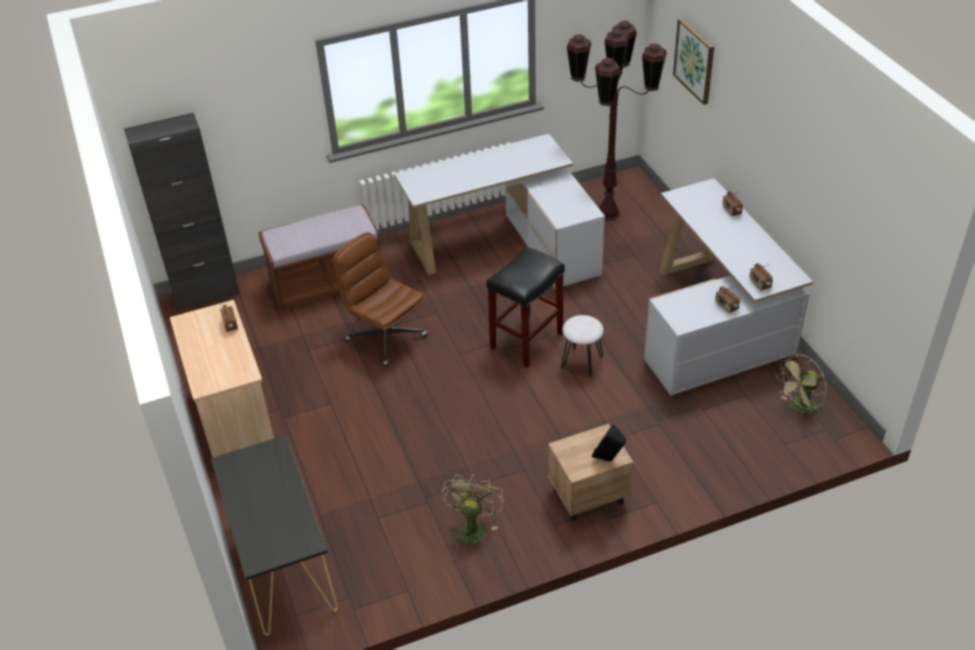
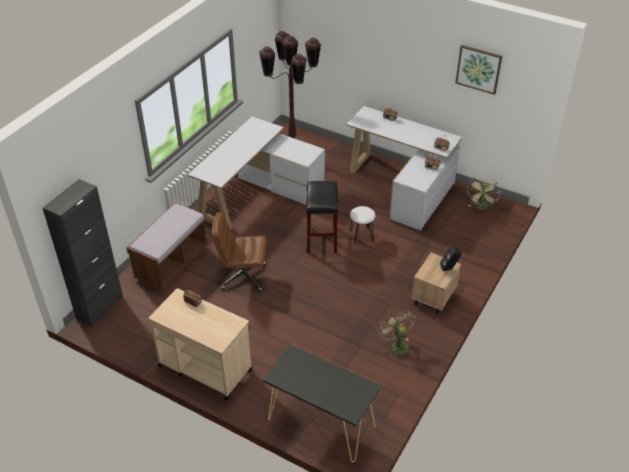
camera: 40 degrees left, 0 degrees up
(695, 60) = (330, 41): picture -> picture (478, 69)

